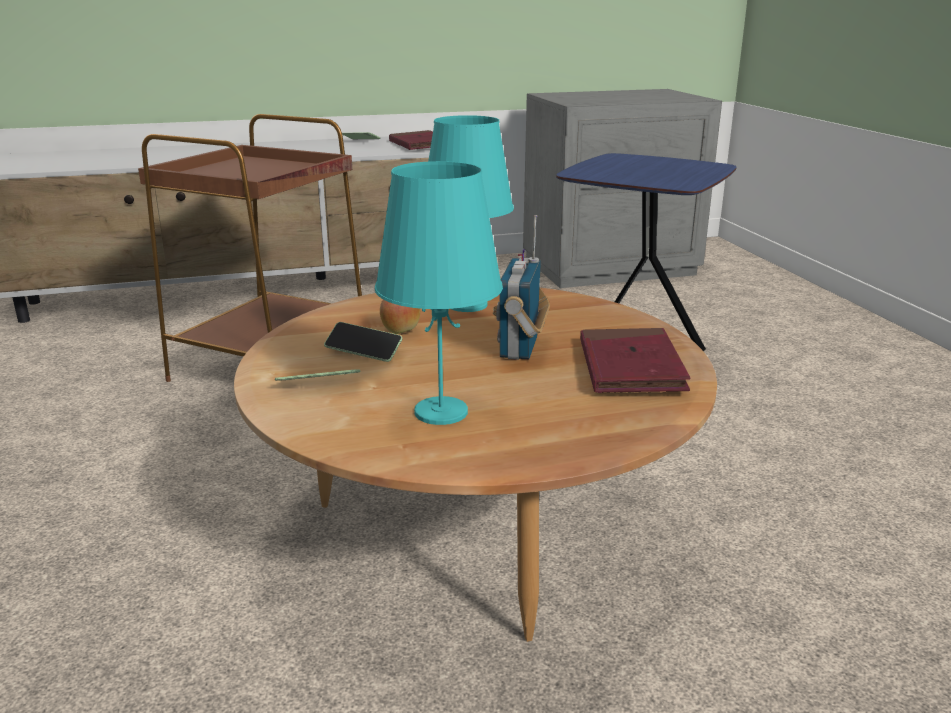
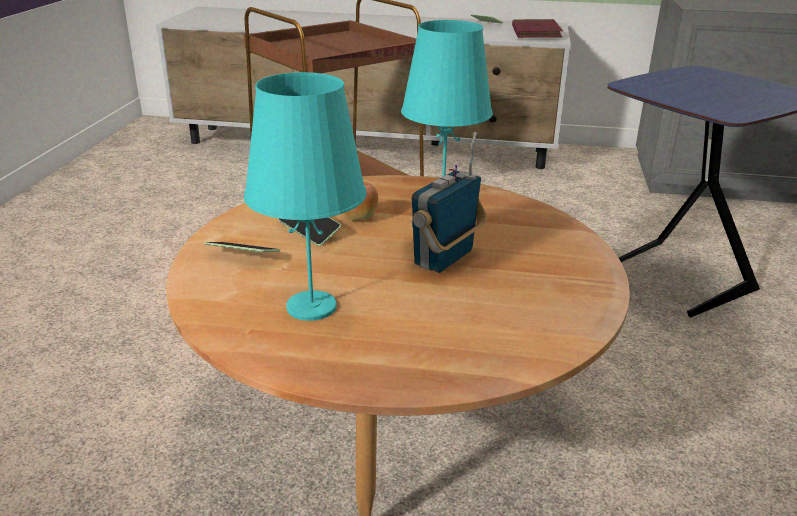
camera: 25 degrees right, 5 degrees up
(630, 367) = (528, 304): red book -> none

